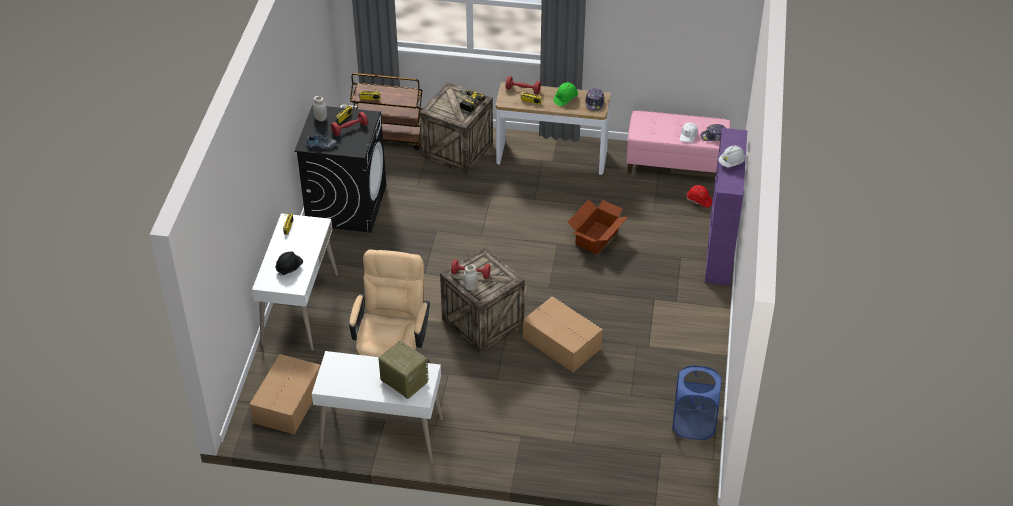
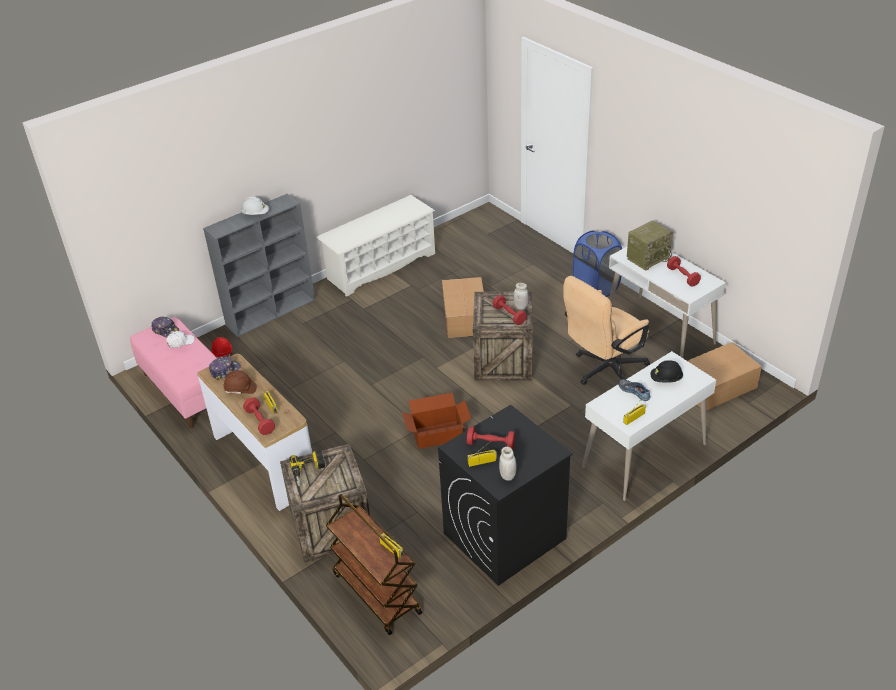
camera: 135 degrees left, 5 degrees down
(322, 145) = (538, 441): shoe -> shoe (635, 391)
(354, 377) = (682, 277): none -> red dumbbell
(403, 381) = (648, 258): radio -> radio turned 120 degrees counterclockwise
(565, 99) = (240, 389): green hard hat -> brown hard hat
(596, 238) = (337, 371): cardboard box -> cardboard box (438, 435)
(693, 424) = (447, 236): blue laundry basket -> blue laundry basket (596, 287)
(702, 349) = (381, 266): none -> white shoe rack
(720, 251) = (271, 312): purple bookcase -> grey bookcase

